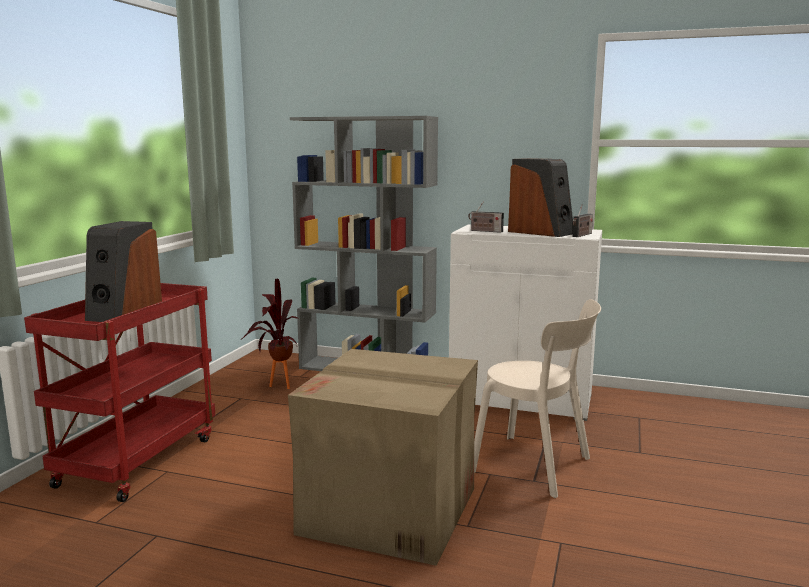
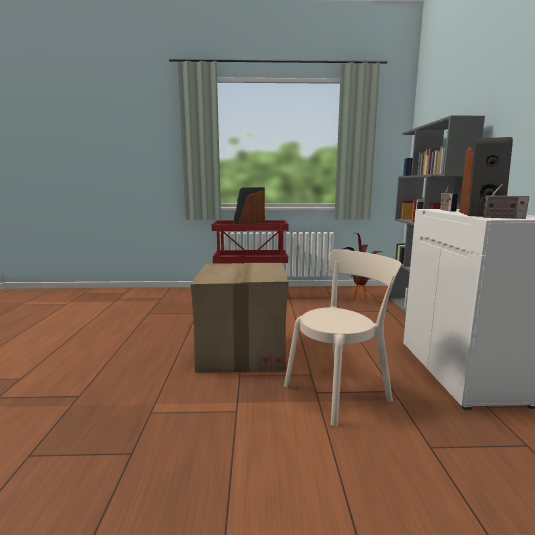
camera: 70 degrees right, 0 degrees up
(536, 466) = (340, 391): beige chair -> beige chair turned 135 degrees counterclockwise

